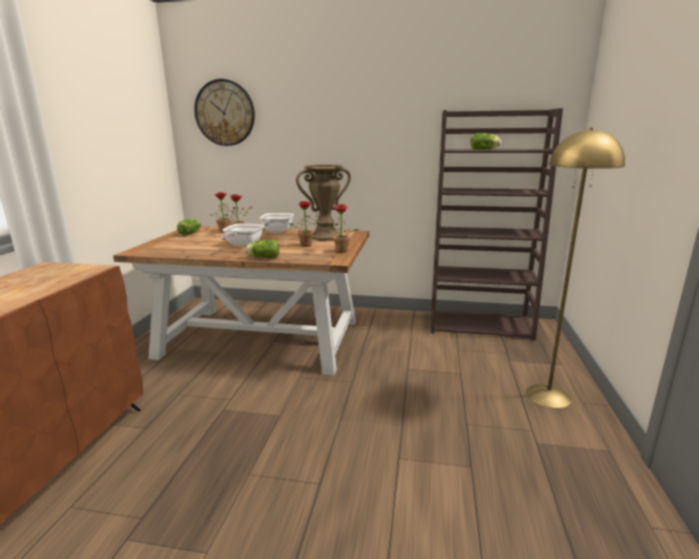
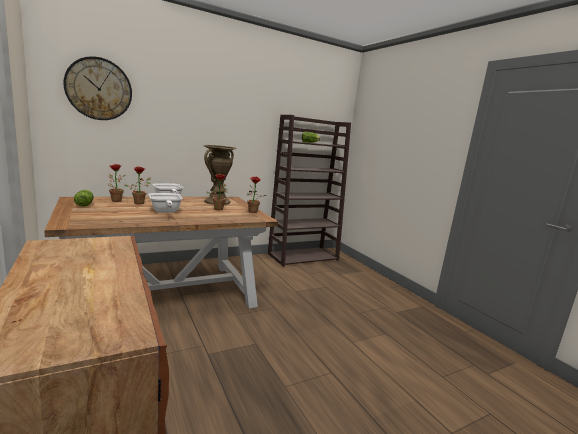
camera: 40 degrees left, 5 degrees down
(262, 257) = (207, 220): lettuce -> none
(548, 395) = (375, 288): yellow floor lamp -> none

